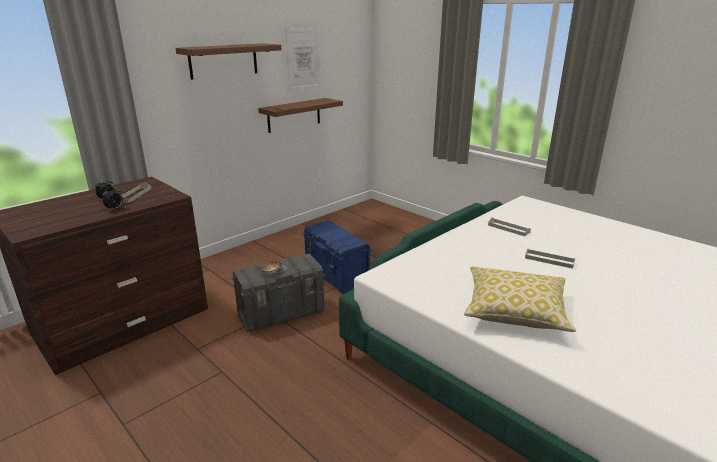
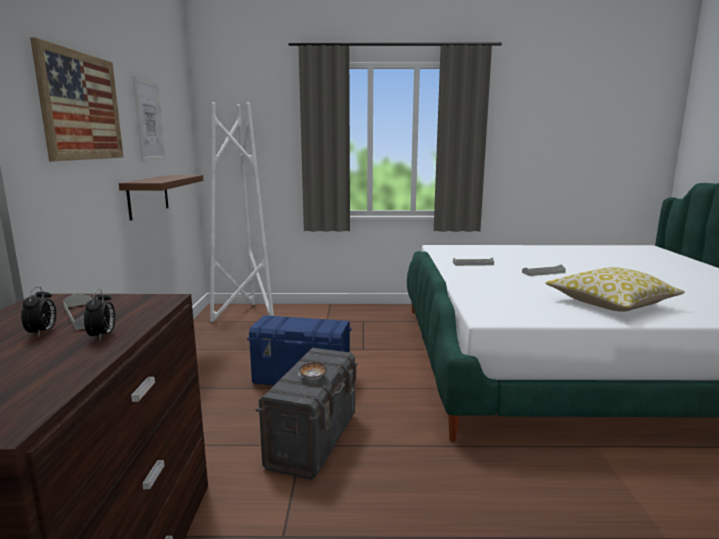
camera: 45 degrees left, 10 degrees down
(223, 61) = (81, 106): brown shelf -> picture
(378, 216) = (246, 316): none -> white clothes rack

